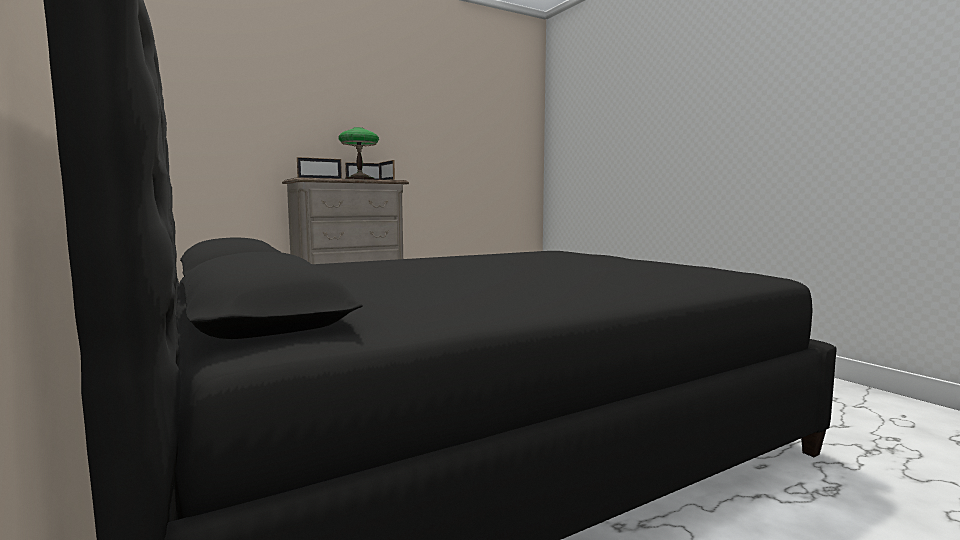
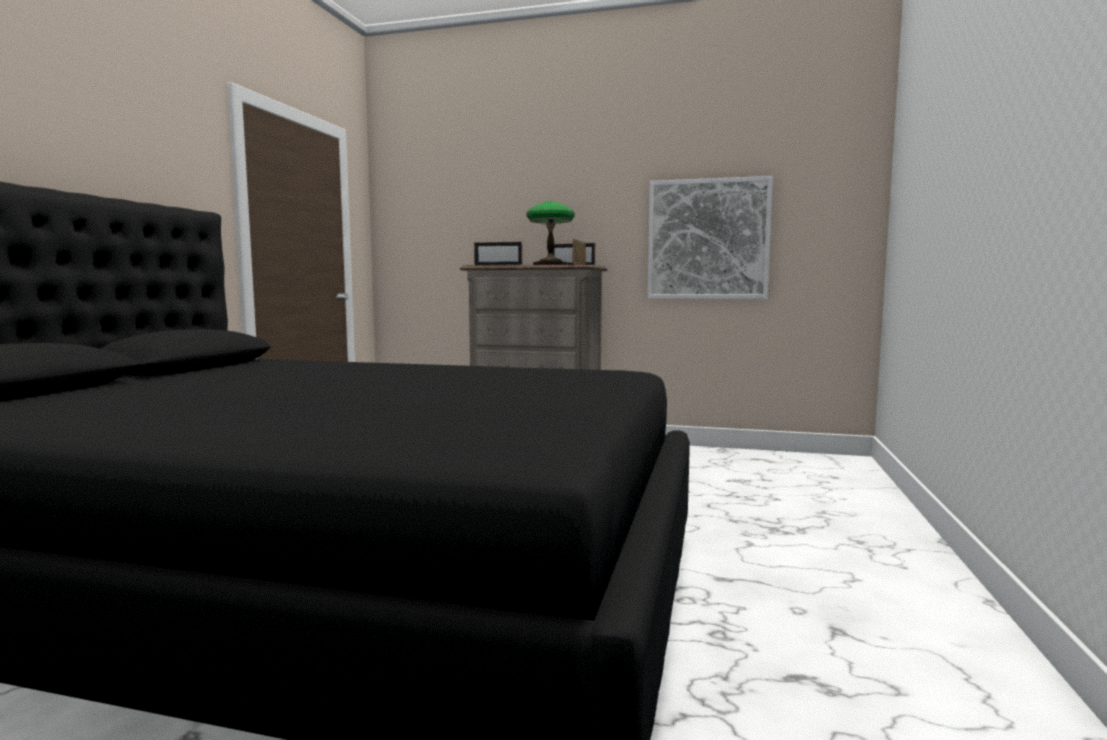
camera: 45 degrees right, 0 degrees up
(453, 165) = (708, 239): none -> picture

